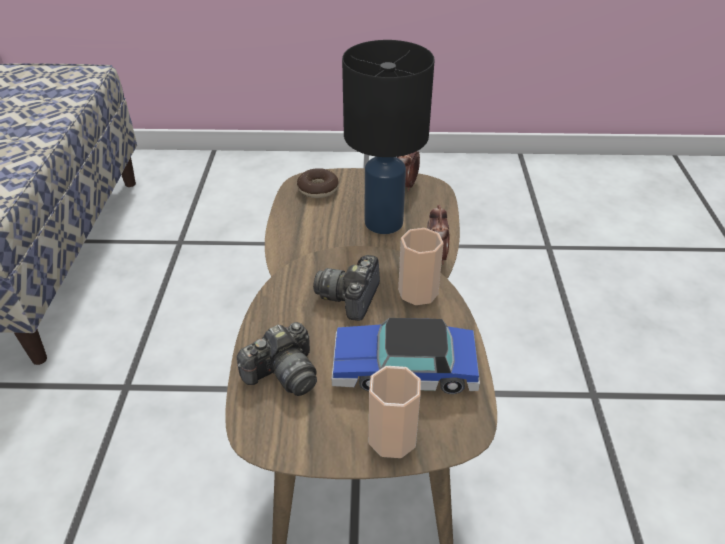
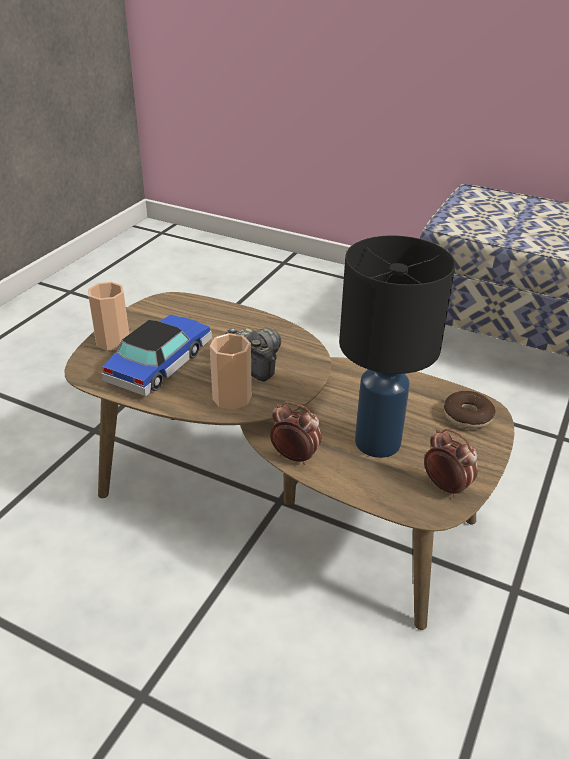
camera: 115 degrees right, 5 degrees down
(283, 374) = (205, 317): camera -> none

